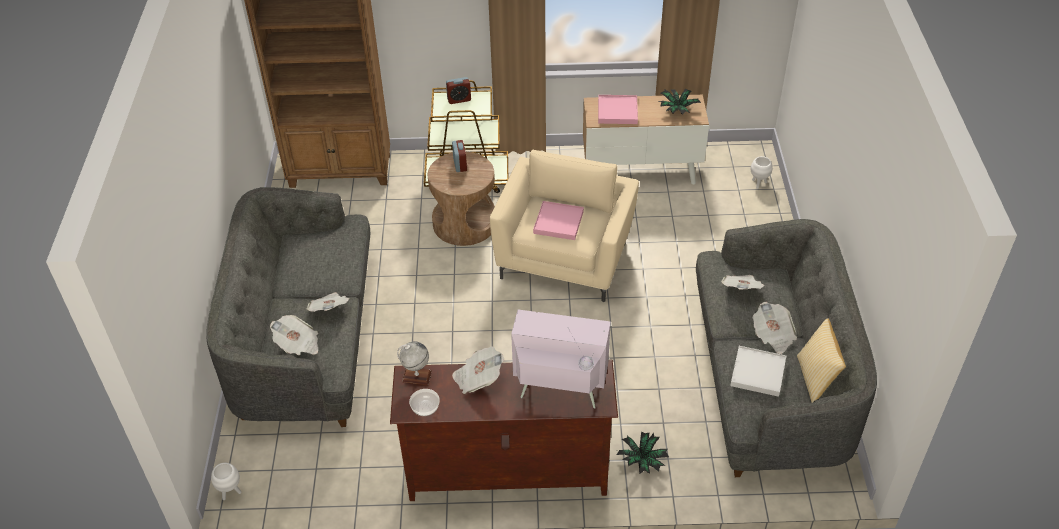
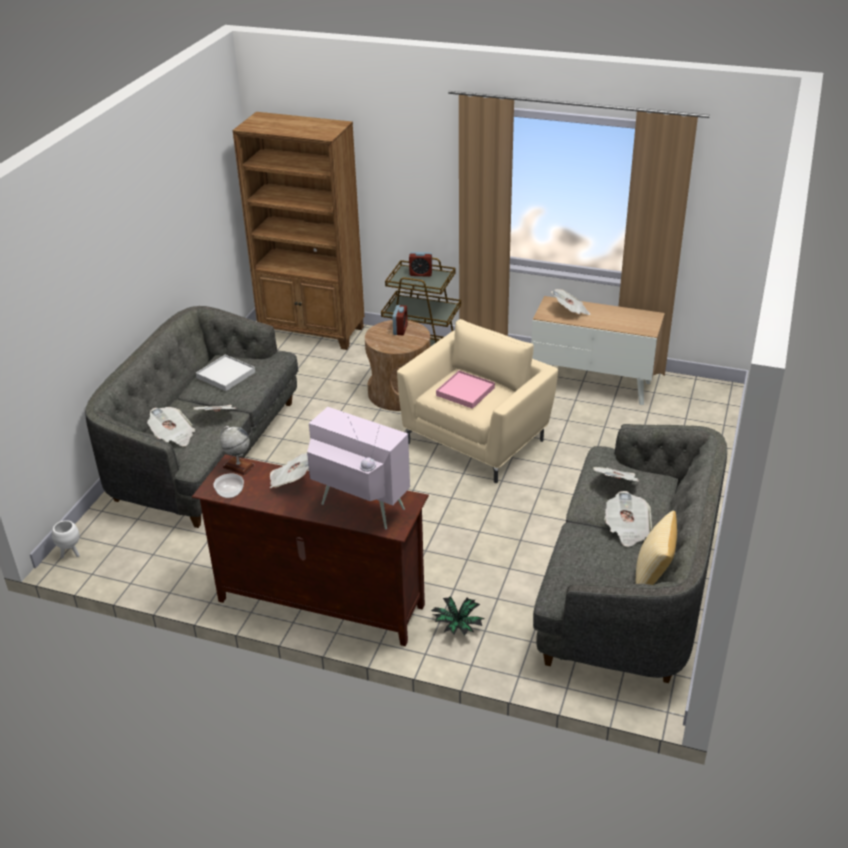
camera: 20 degrees right, 10 degrees down
(617, 111) = (570, 312): pink tray -> newspaper
(677, 110) = (631, 320): potted plant -> none
(758, 184) = (710, 417): white planter -> none
(758, 373) = (592, 557): white tray -> white tray (226, 375)

